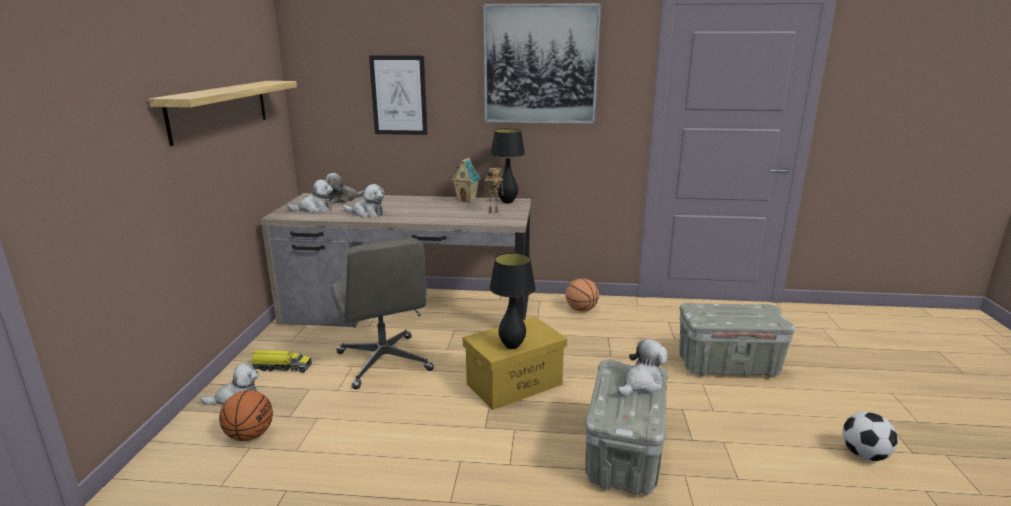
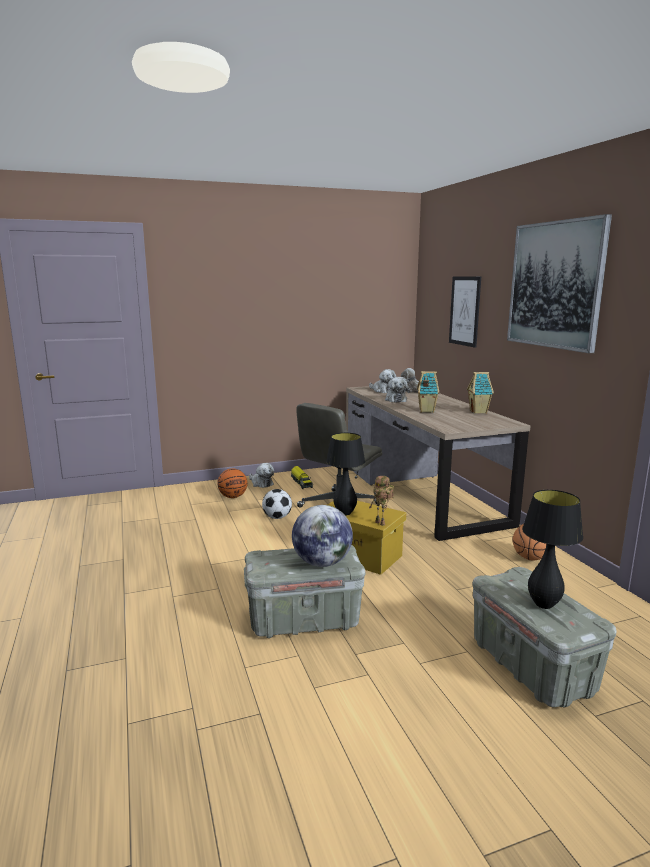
camera: 65 degrees right, 5 degrees down
(220, 109) = (327, 308): shelf -> none
(434, 214) = (426, 411): none -> toy house
(493, 212) = (464, 422): toy robot -> toy robot (381, 523)
(507, 202) = (501, 421): black table lamp -> black table lamp (543, 605)
(641, 383) = (322, 563): plush toy -> globe
(864, 455) = (433, 795): football -> football (277, 517)

